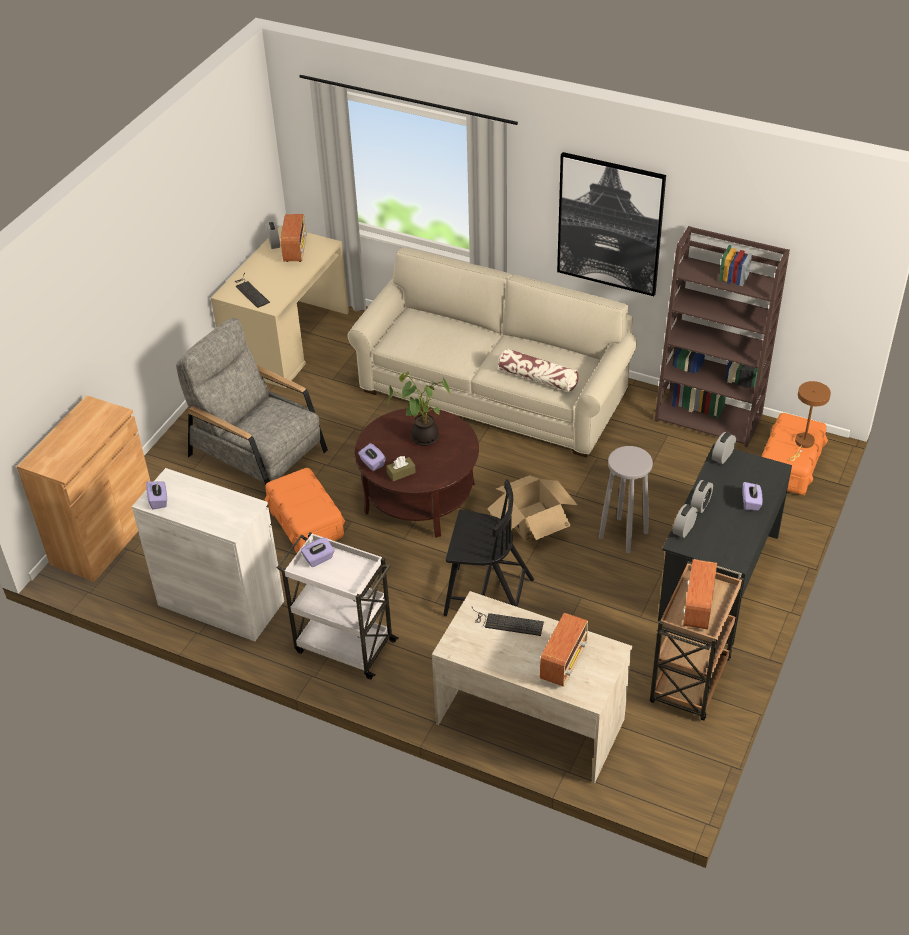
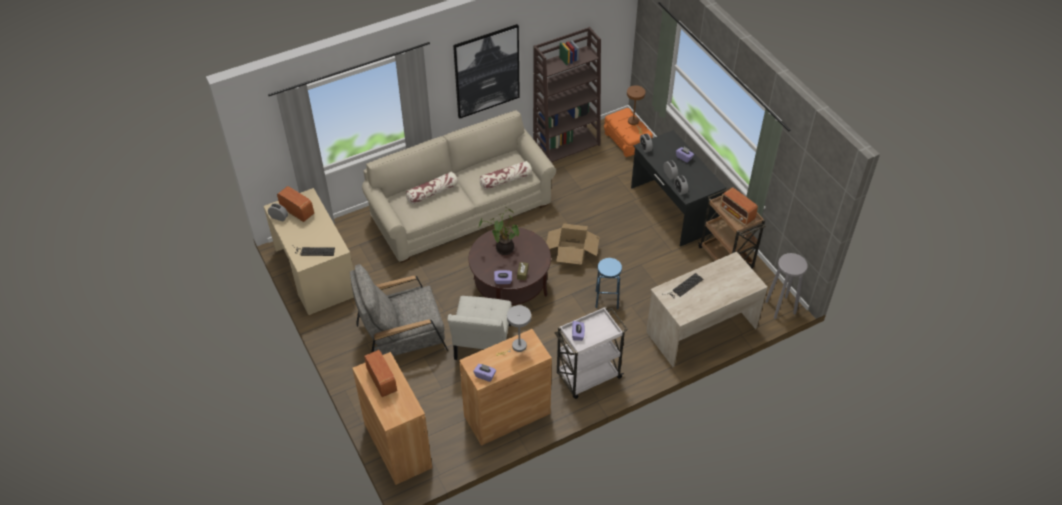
camera: 55 degrees left, 5 degrees up
(221, 603) = (507, 415): white cabinet -> brown cabinet
(225, 504) = (516, 347): none -> grey table lamp
(305, 524) = (481, 345): orange storage box -> white chair
(450, 334) = (432, 192): none -> pillow
(487, 596) = (607, 299): black chair -> blue stool
(564, 662) = (726, 280): radio -> radio (382, 380)
(624, 534) = (614, 224): grey stool -> grey stool (780, 307)

